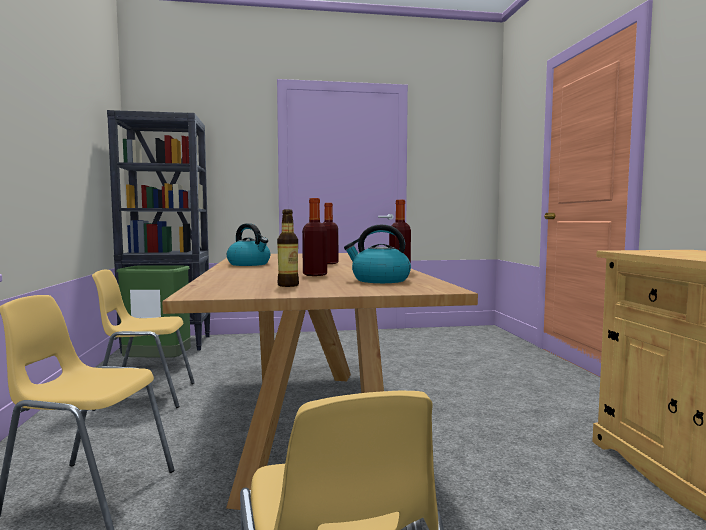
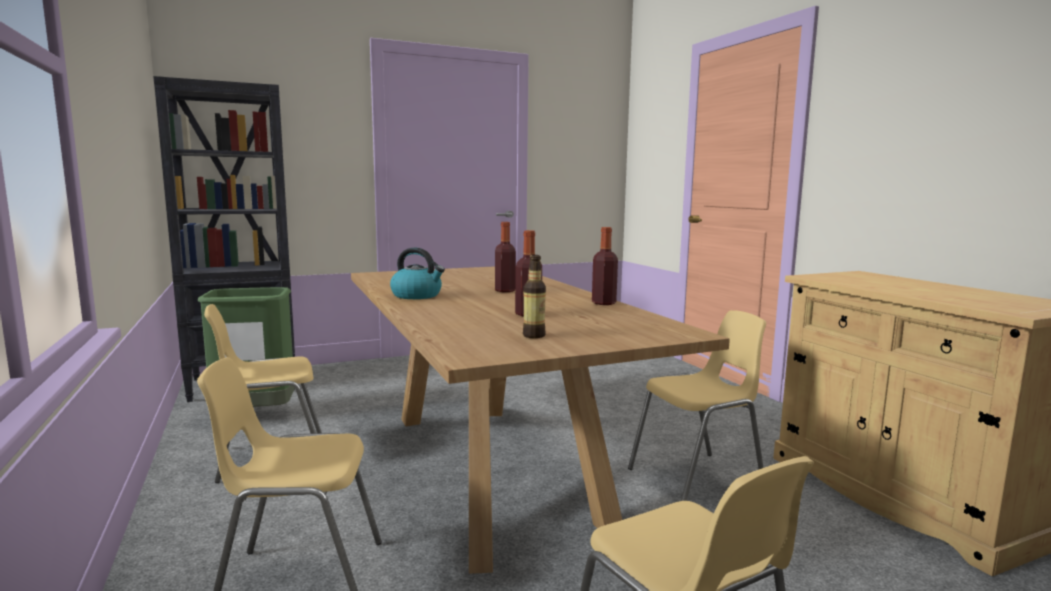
camera: 15 degrees left, 5 degrees up
(379, 280) = (610, 321): kettle -> none
(498, 453) = (697, 480): none -> yellow chair

